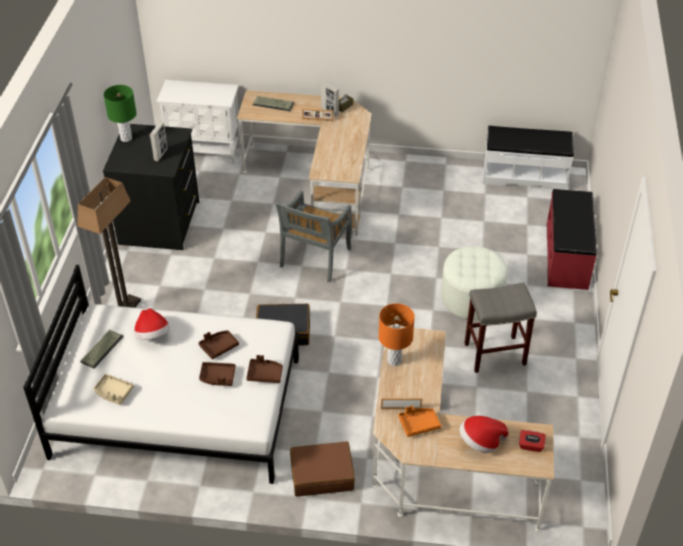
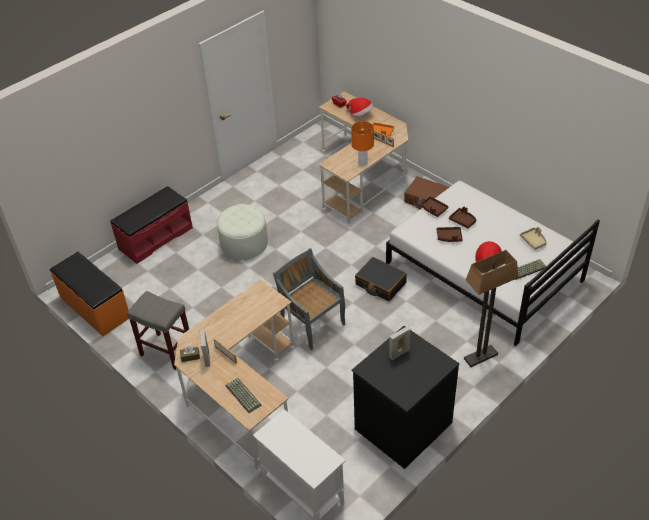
camera: 140 degrees left, 0 degrees up
(126, 138) = (417, 390): green table lamp -> none
(315, 259) = (311, 323): grey chair -> grey chair turned 105 degrees counterclockwise
(495, 353) = (271, 209): grey stool -> grey stool (166, 351)
(524, 175) = (94, 307): white bench -> orange bench

